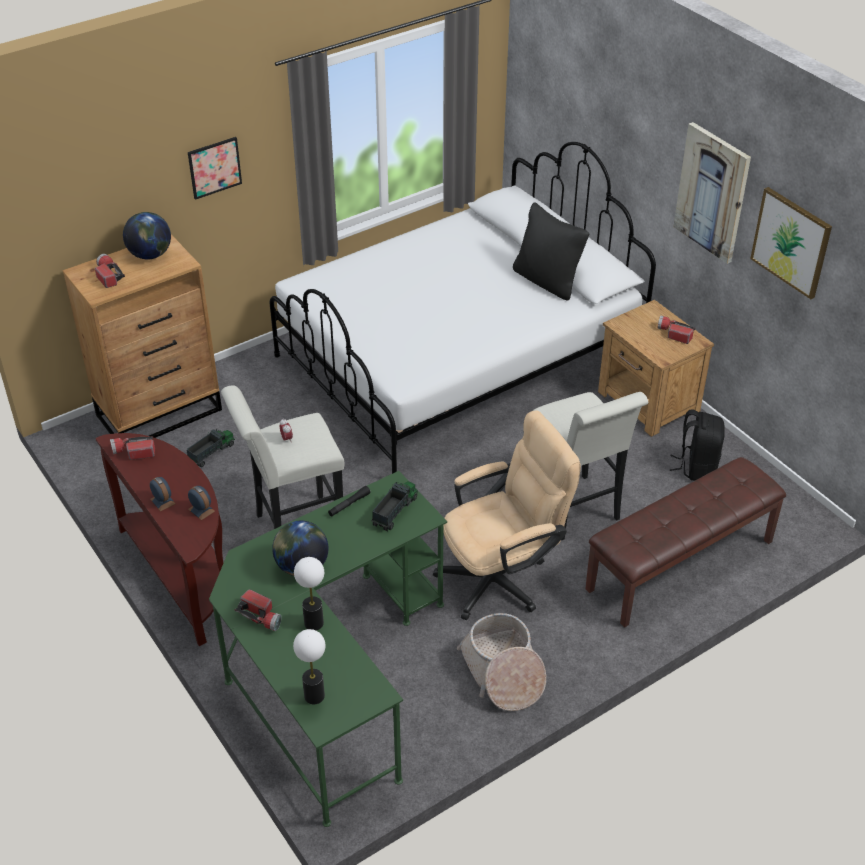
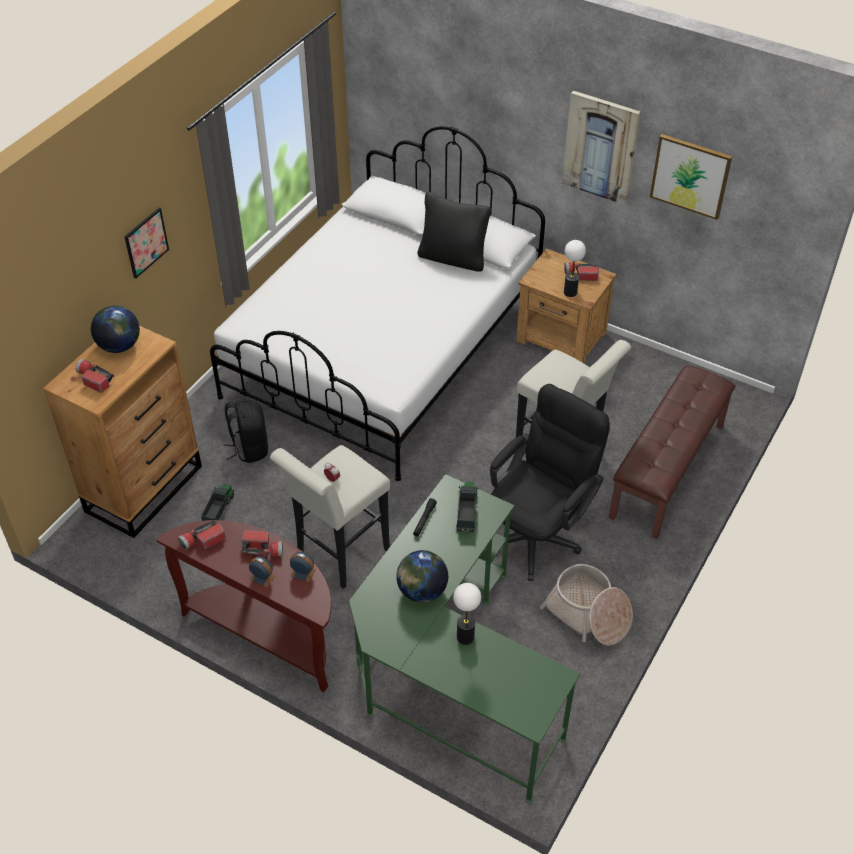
camera: 25 degrees left, 5 degrees up
(261, 616) = (417, 649): flashlight -> flashlight (263, 549)
(314, 695) = (508, 700): table lamp -> table lamp (570, 292)
(502, 577) = (538, 532): beige office chair -> black office chair
(696, 467) = (631, 382): black backpack -> black backpack (249, 448)

